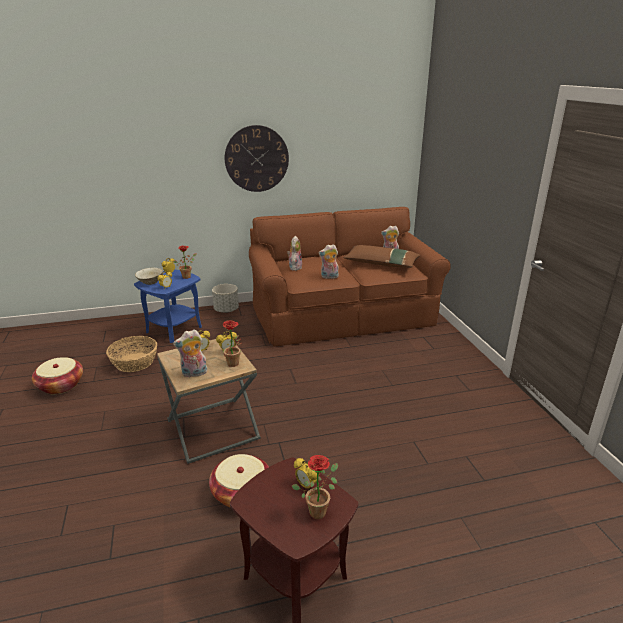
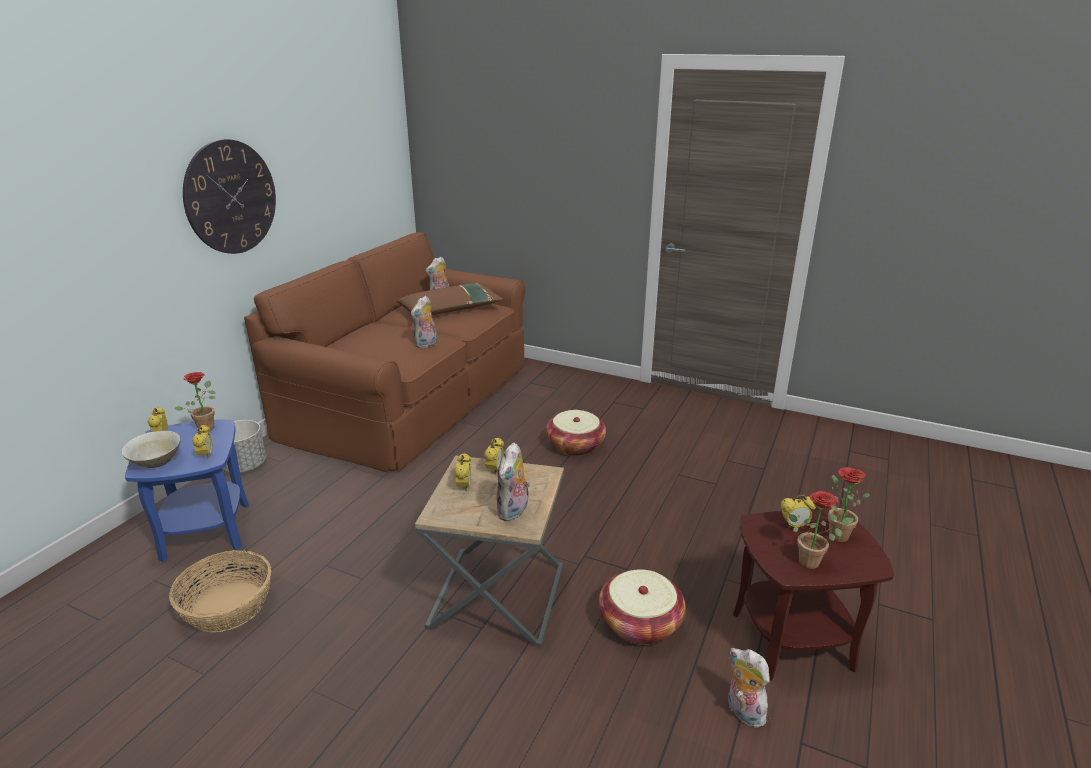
camera: 50 degrees left, 0 degrees up
(61, 385) = (151, 722): basket -> basket (575, 446)
(235, 364) = (533, 476): potted plant -> potted plant (812, 561)
(294, 267) = (361, 350): plush toy -> plush toy (742, 712)

